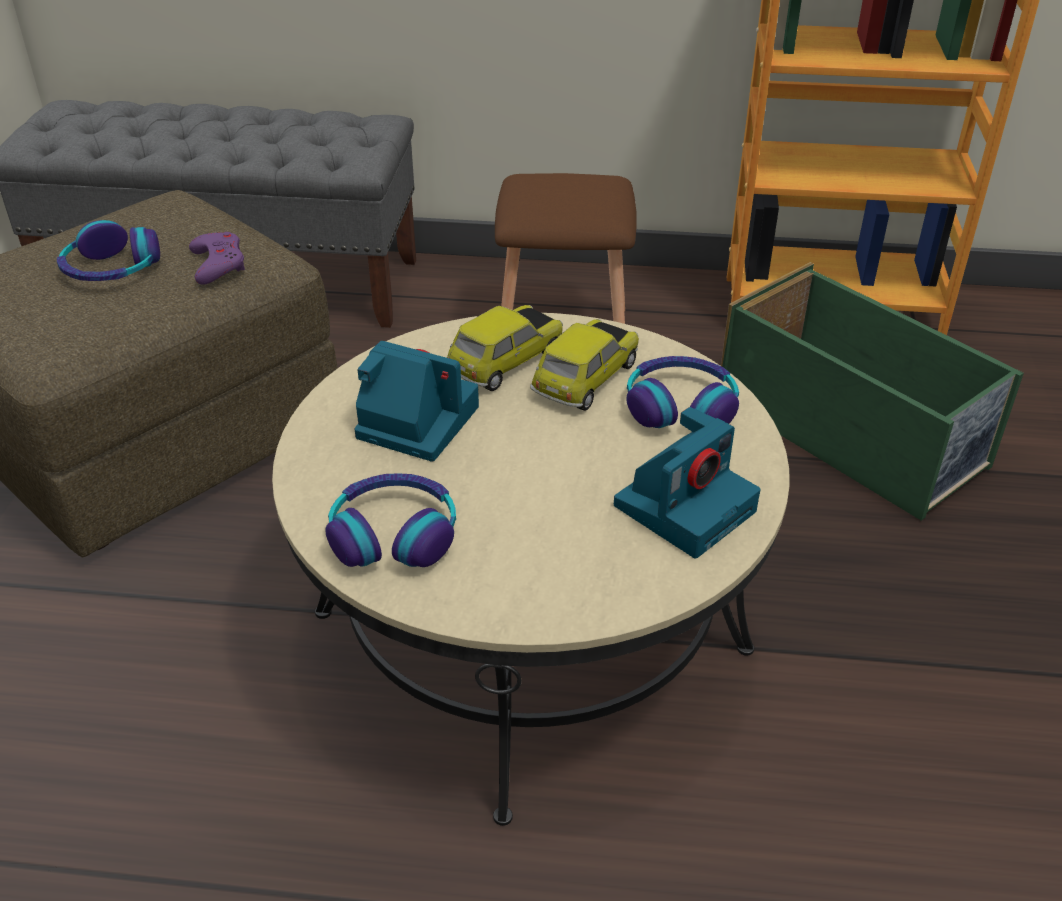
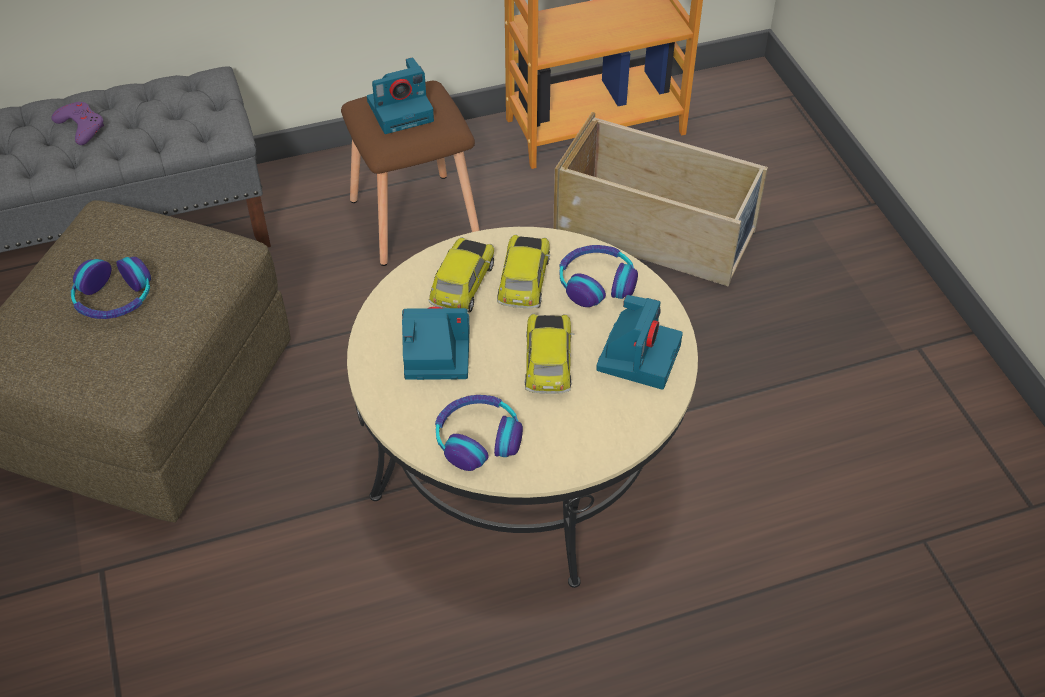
camera: 25 degrees left, 10 degrees up
(218, 264) = (195, 266): purple game controller -> purple game controller (81, 126)
(554, 477) = (549, 363): none -> toy car
(563, 190) = (401, 110): none -> camera
(852, 433) = (656, 232): green storage box -> beige storage box

